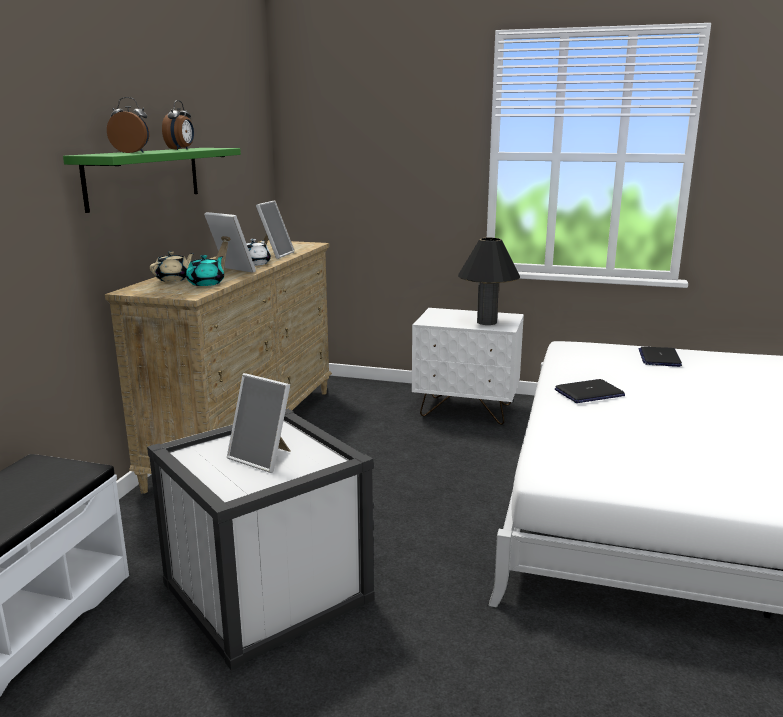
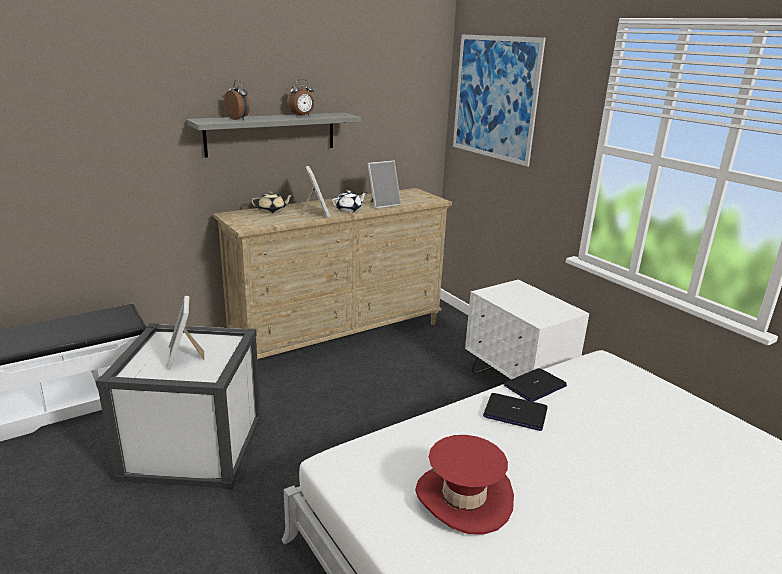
camera: 40 degrees right, 5 degrees up
(144, 176) = (271, 134): green shelf -> grey shelf
(206, 283) = (278, 220): turquoise teapot -> none
(346, 123) = (494, 98): none -> picture
(486, 322) = (535, 310): black table lamp -> none
(659, 358) = (670, 410): laptop -> laptop (535, 386)
(665, 450) = (463, 497): none -> red hat

